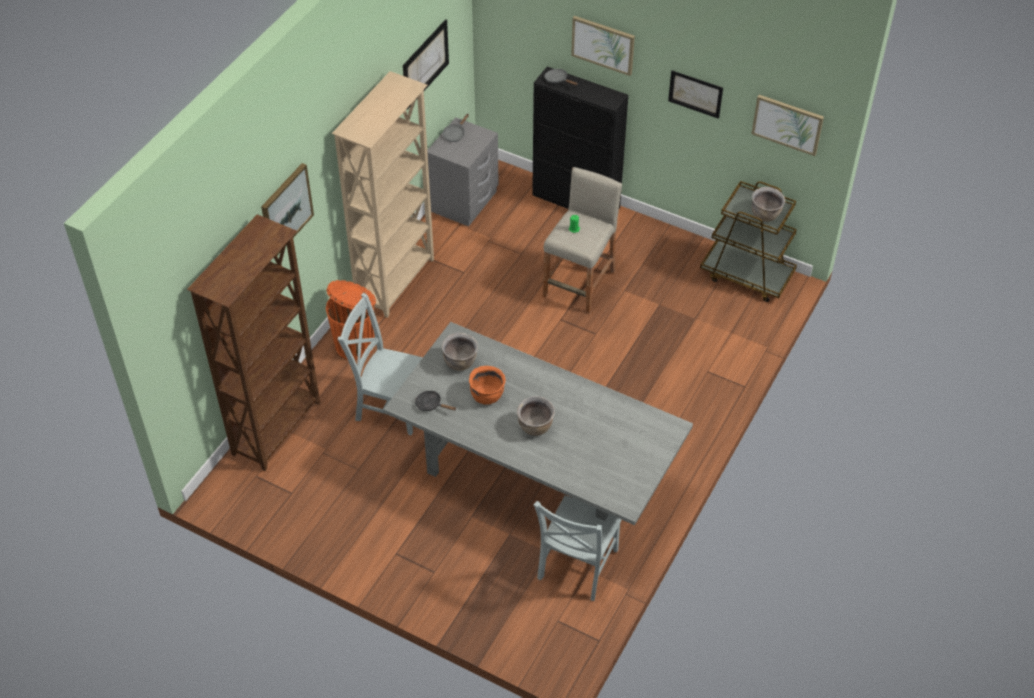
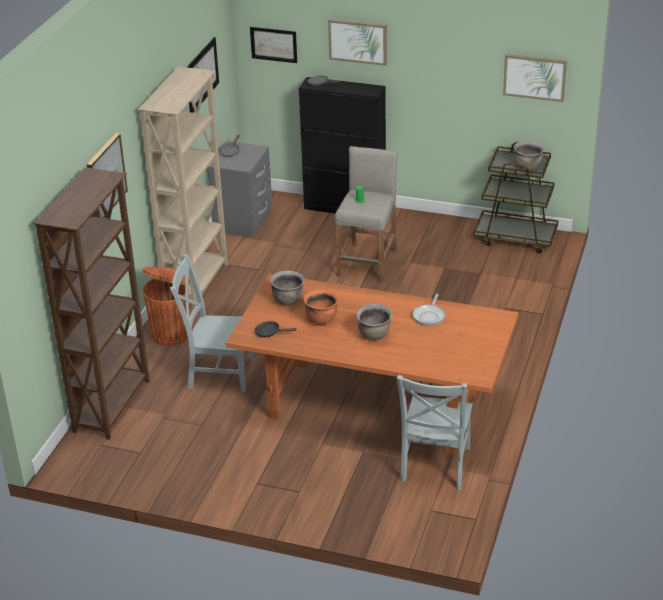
camera: 10 degrees left, 15 degrees down
(537, 477) = (375, 405): grey dining table -> orange dining table
(599, 411) = (429, 316): none -> frying pan
(695, 94) = (447, 69): picture -> picture (273, 44)

